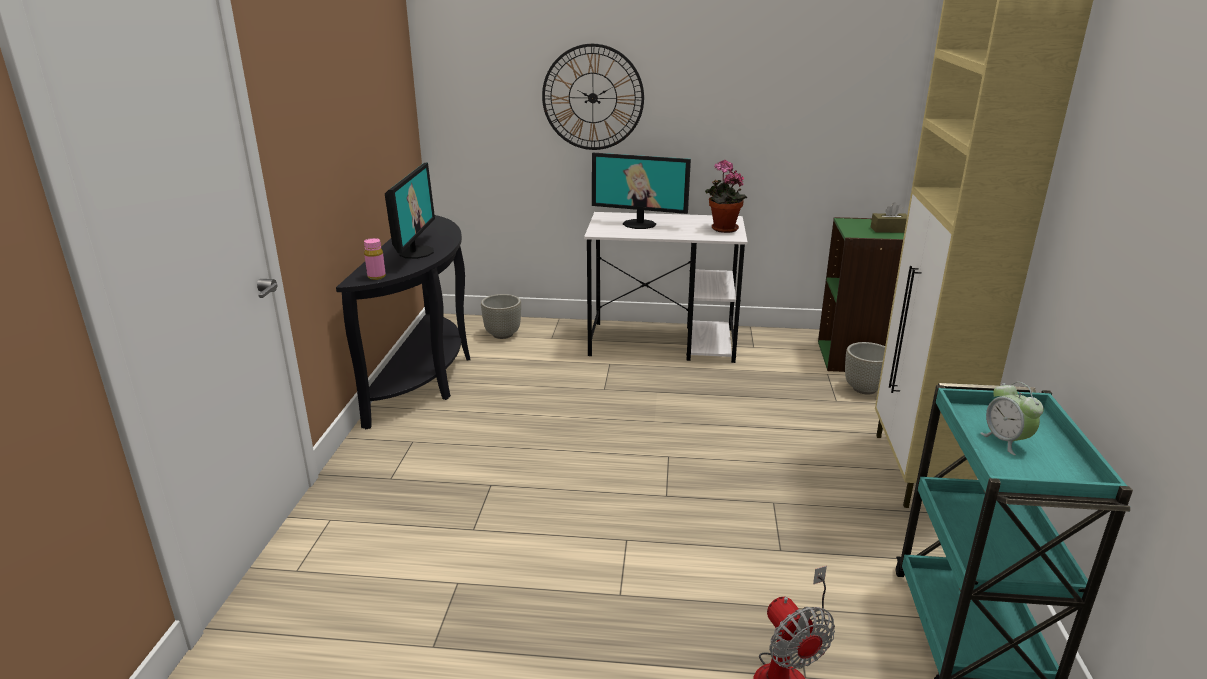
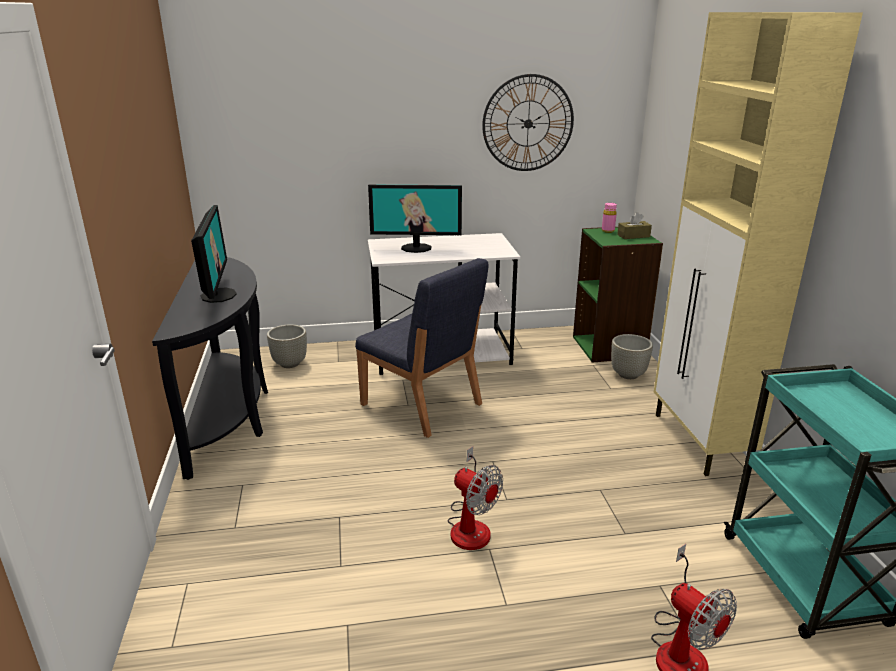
camera: 15 degrees left, 0 degrees up
(376, 277) = (190, 325): pink bottle -> pink bottle (608, 231)
(592, 98) = (360, 133): wall clock -> wall clock (528, 123)
(617, 514) = (471, 525): none -> fan
(619, 391) = (422, 405): none -> blue chair
(722, 229) = (492, 247): potted plant -> none
(1006, 441) = (841, 415): alarm clock -> none

